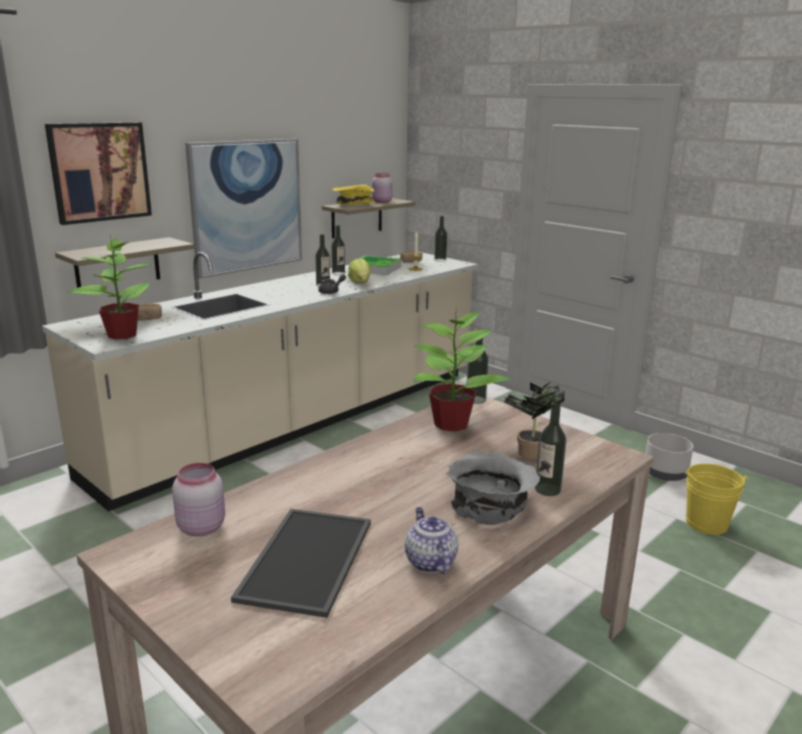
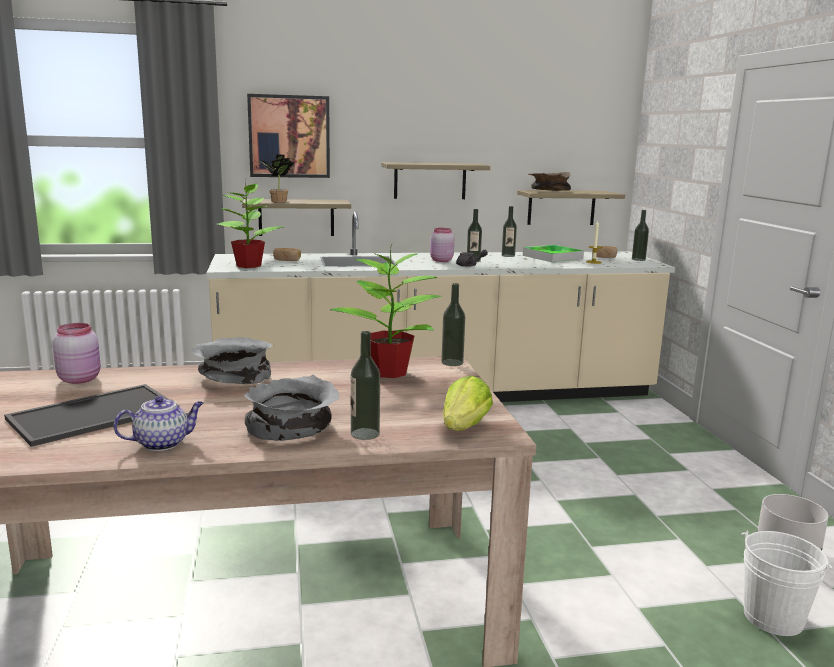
camera: 35 degrees right, 5 degrees down
(247, 206) = (430, 181): picture -> shelf
(343, 472) = (233, 377): none -> grey bowl
(353, 205) = (548, 191): yellow bowl -> brown bowl
(360, 283) = (510, 264): lettuce -> lettuce (464, 427)
(381, 201) = (586, 192): pink jar -> pink jar (441, 260)
(429, 561) = (163, 443): teapot -> teapot turned 45 degrees clockwise
(529, 454) = (408, 408): potted plant -> potted plant (276, 201)
(706, 523) = (773, 617): yellow bucket -> white bucket

